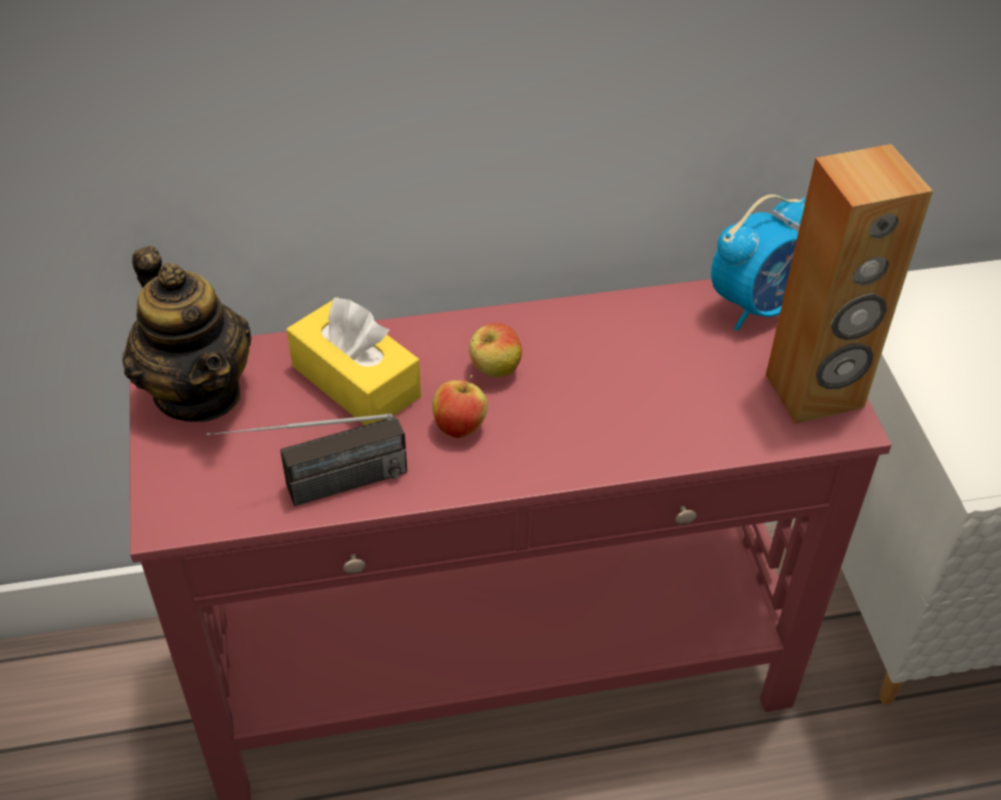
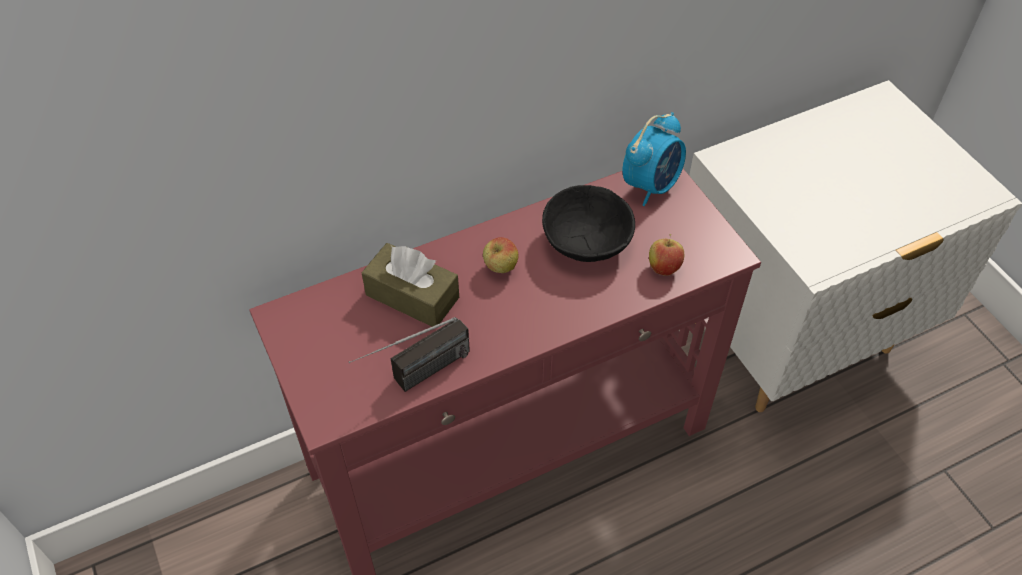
camera: 15 degrees left, 5 degrees up
(199, 392) = (309, 328): teapot -> none
(356, 381) = (412, 296): yellow tissue box -> brown tissue box
(460, 427) = (492, 312): apple -> apple (664, 268)
(632, 360) = (586, 240): none -> black bowl
(815, 392) = (705, 237): brown speaker -> none

